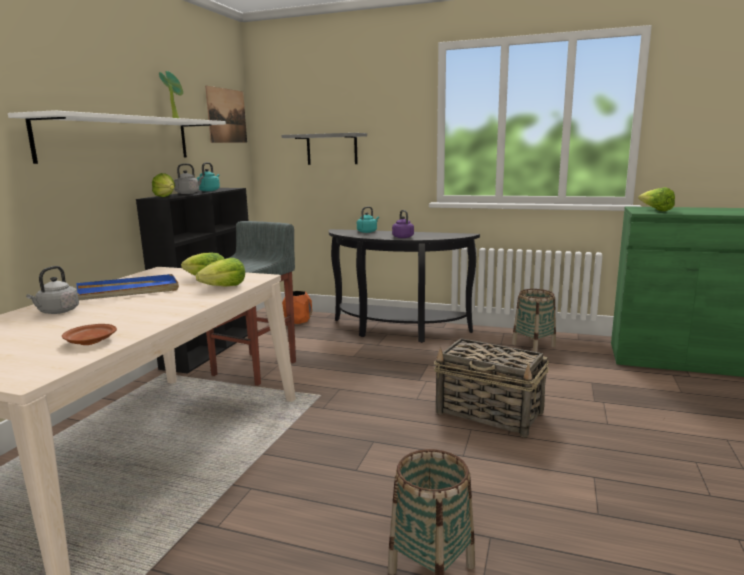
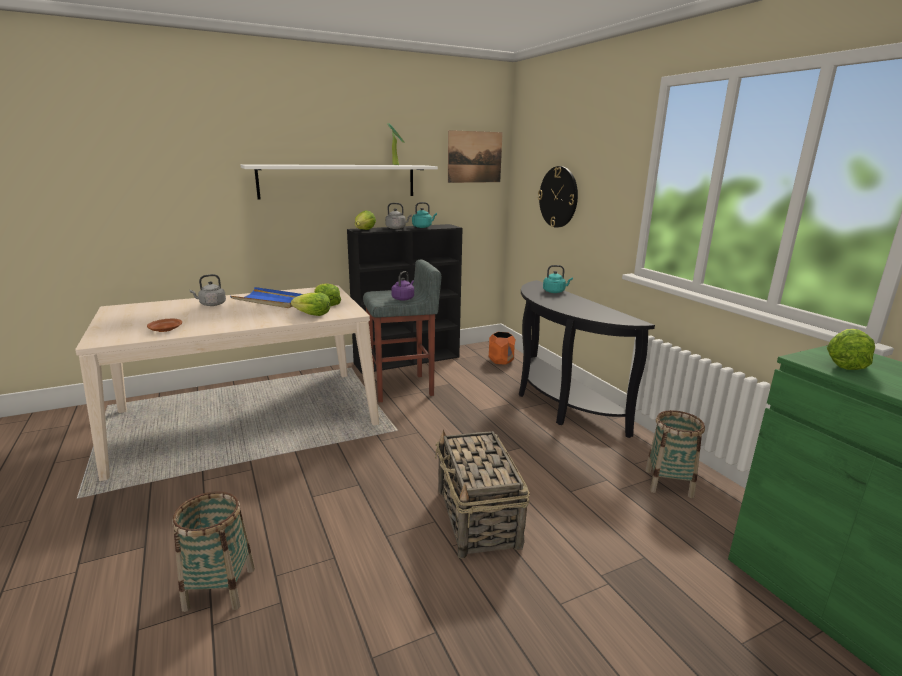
camera: 45 degrees right, 5 degrees up
(332, 149) = (558, 197): grey shelf -> wall clock
(402, 237) = (562, 306): purple kettle -> purple kettle (403, 298)

